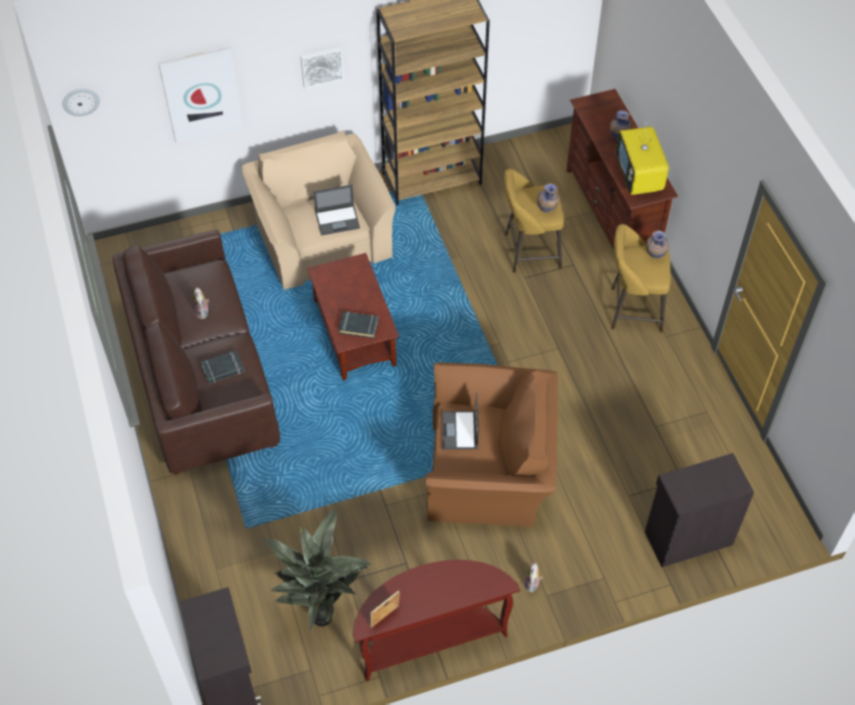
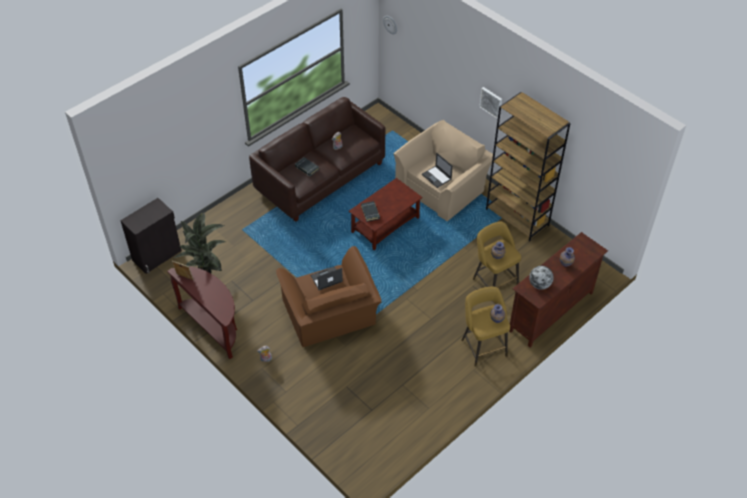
camera: 65 degrees right, 5 degrees down
(201, 94) = (437, 67): picture -> none
(638, 178) = (539, 285): television -> globe
(687, 537) = (333, 424): black cabinet -> none

